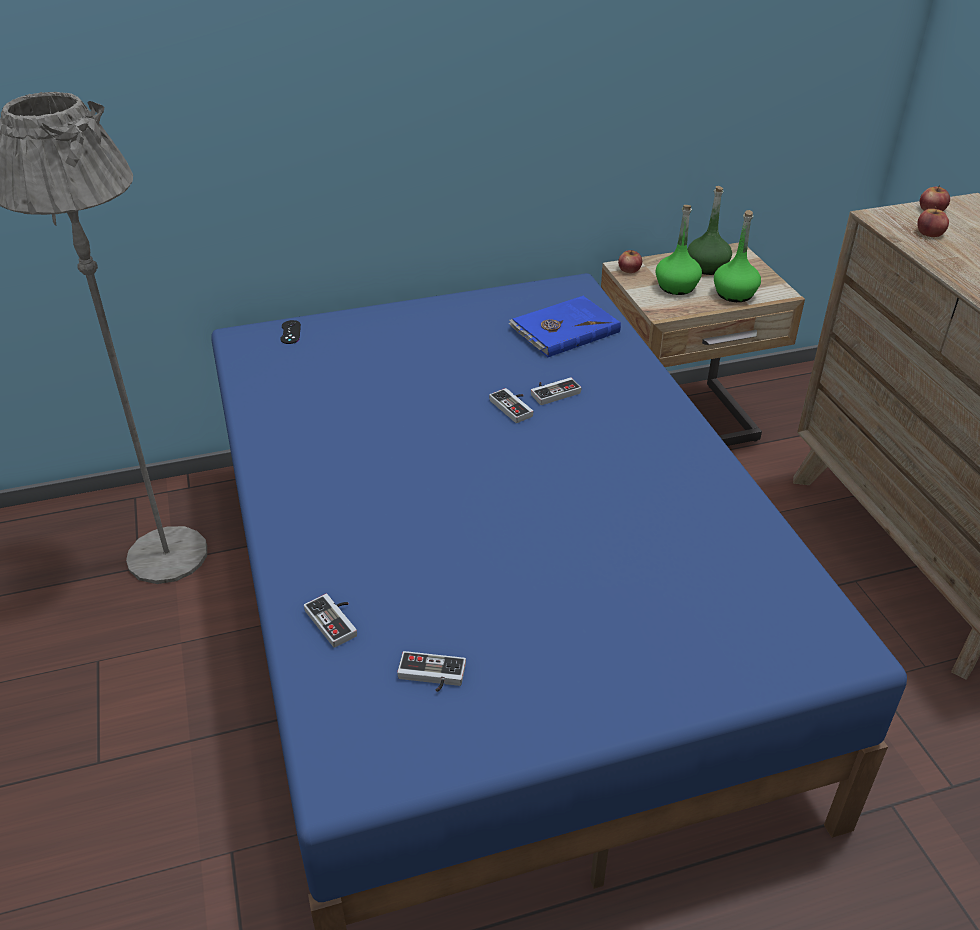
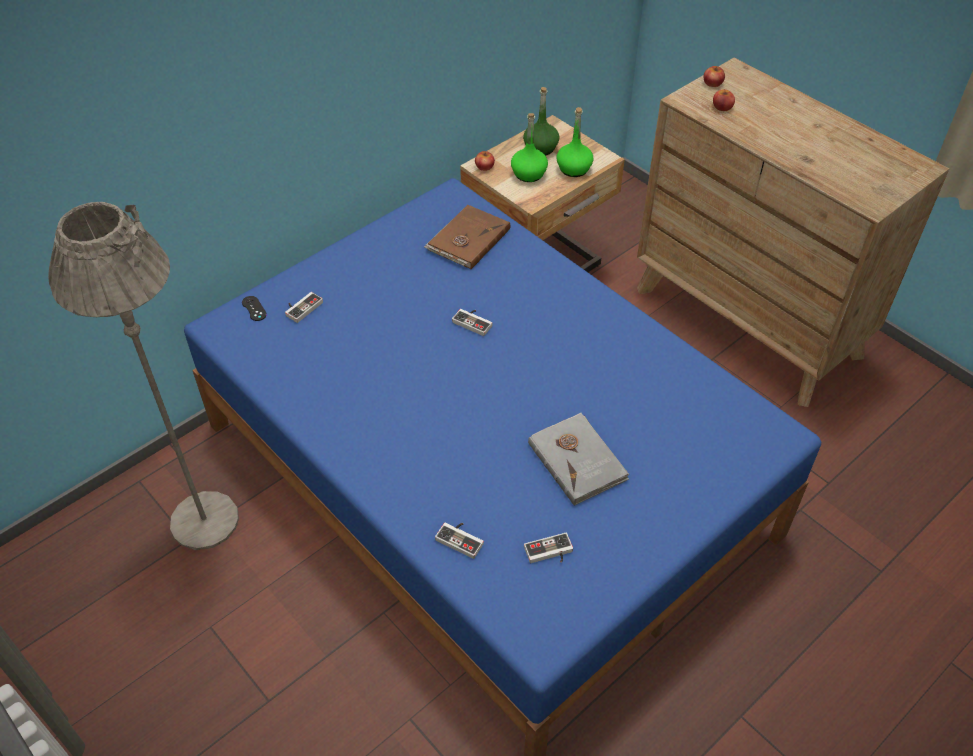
camera: 25 degrees left, 10 degrees up
(540, 585) = (578, 460): none -> grey book
(553, 391) = (493, 299): game controller -> game controller (301, 307)
(563, 330) = (467, 239): blue book -> brown book

